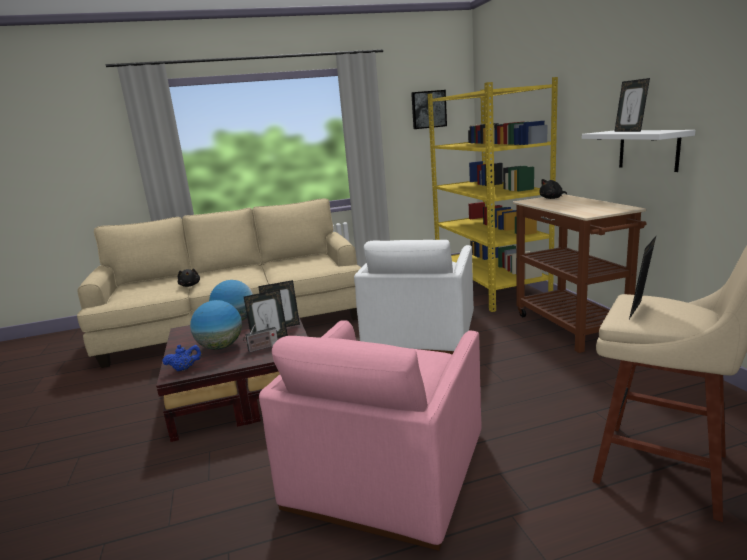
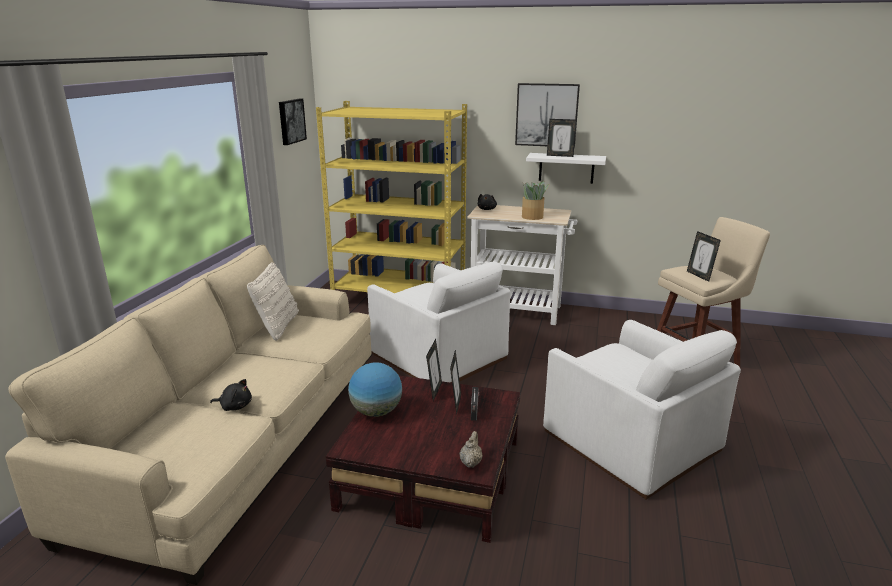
camera: 60 degrees left, 5 degrees up
(185, 368) = (471, 462): blue teapot -> beige teapot
(220, 347) = (440, 433): globe -> none
(300, 259) = (277, 327): none -> beige pillow
(386, 468) = (629, 441): pink armchair -> white armchair
(571, 208) = (533, 217): none -> potted plant
(571, 328) = (518, 311): brown cart -> white cart
(629, 78) = (546, 115): none -> picture

